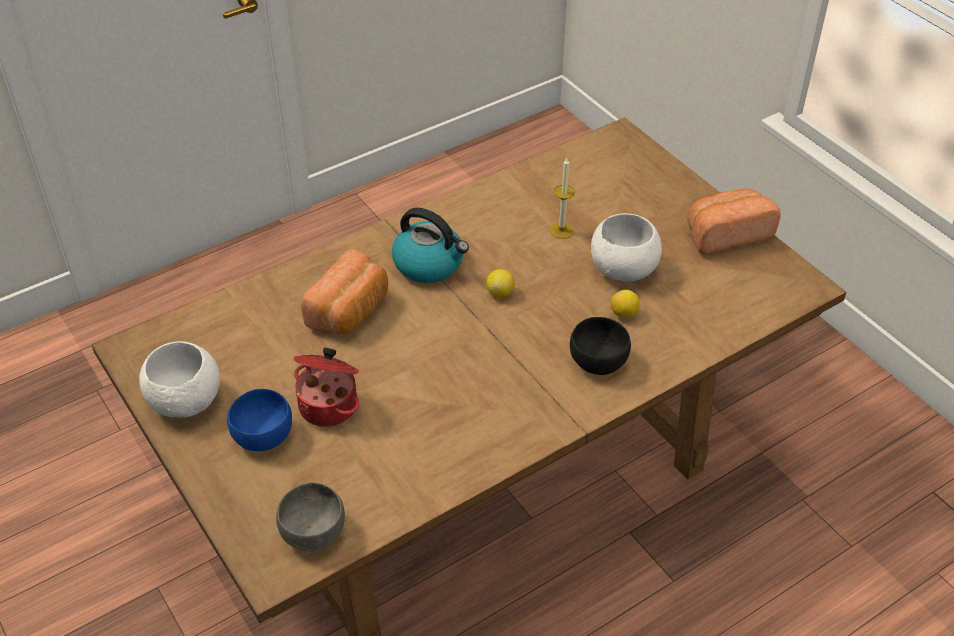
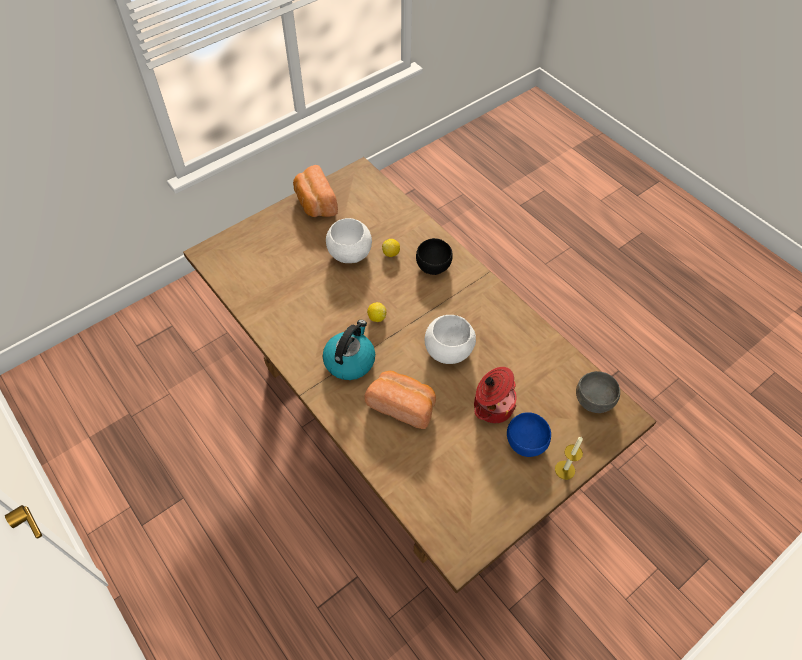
camera: 95 degrees left, 10 degrees up
(183, 401) = (504, 502): white bowl -> white bowl (449, 351)
(561, 230) = (312, 285): candle -> candle (565, 470)

